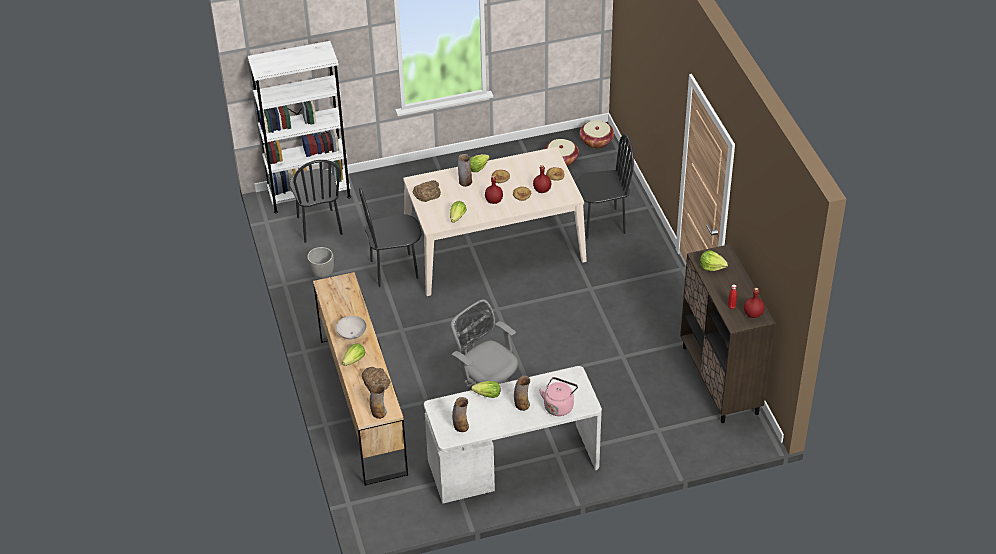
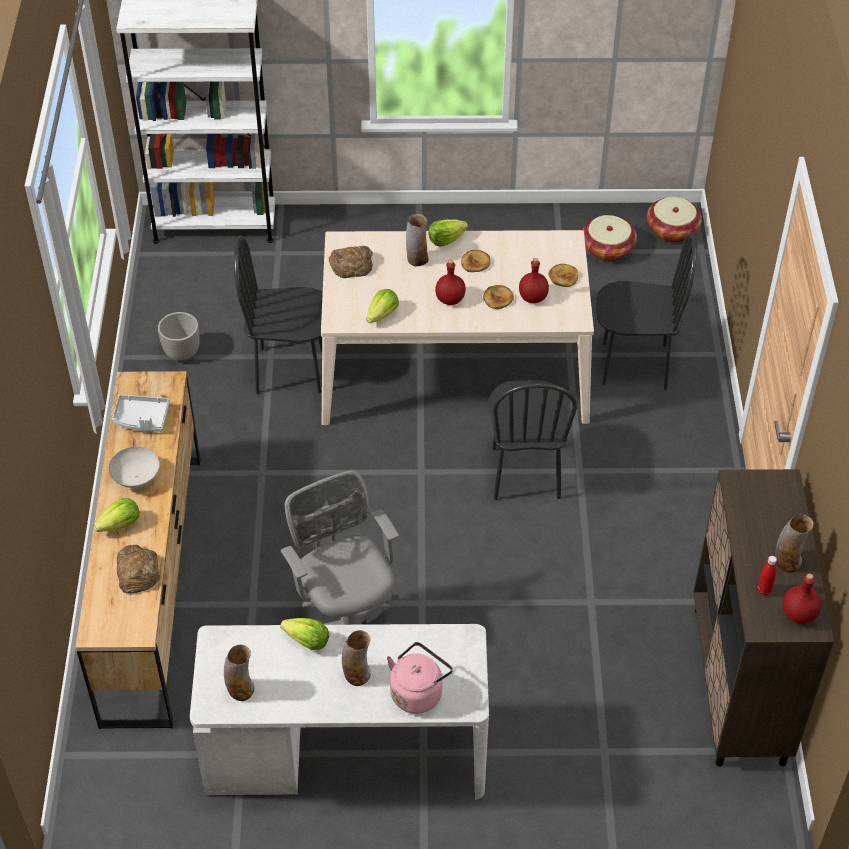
camera: 15 degrees right, 5 degrees up
(319, 226) = (208, 276): black chair -> black chair (525, 473)
(340, 303) = (141, 419): none -> grey tray
(379, 413) = (119, 629): vase -> vase (787, 561)
(712, 266) = (754, 505): lettuce -> none

